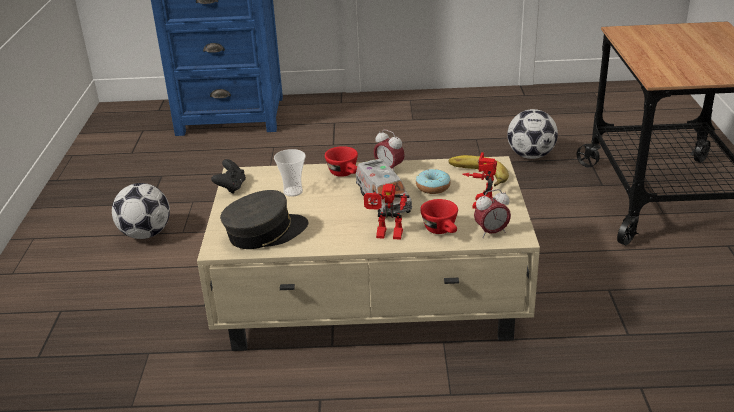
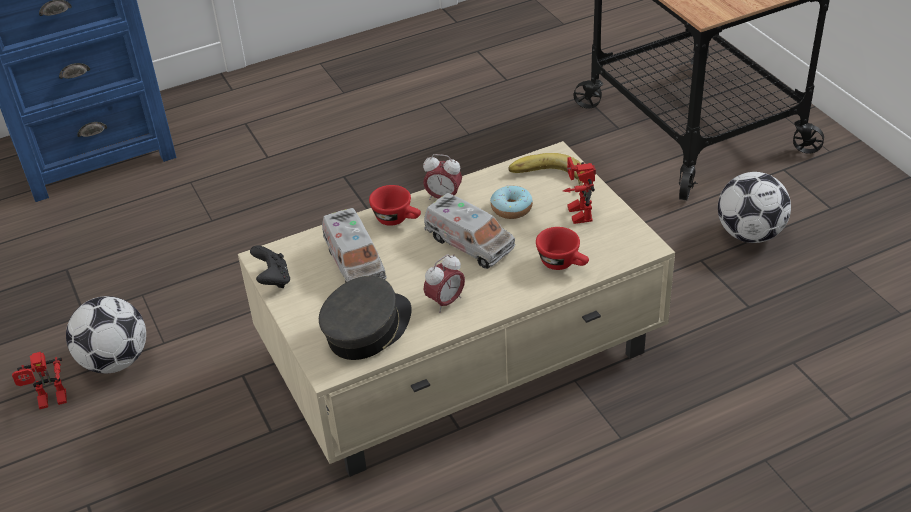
camera: 25 degrees left, 10 degrees up
(293, 191) = (354, 263): cup -> toy truck
(387, 236) = (509, 289): toy robot -> toy robot (50, 402)
(491, 232) = (615, 249): alarm clock -> alarm clock (445, 302)
(530, 155) = (517, 109): football -> football (750, 234)

